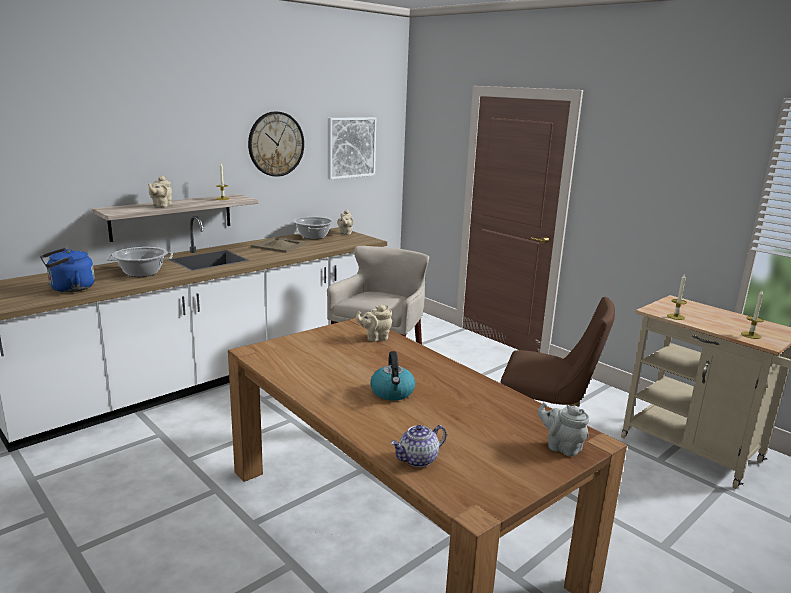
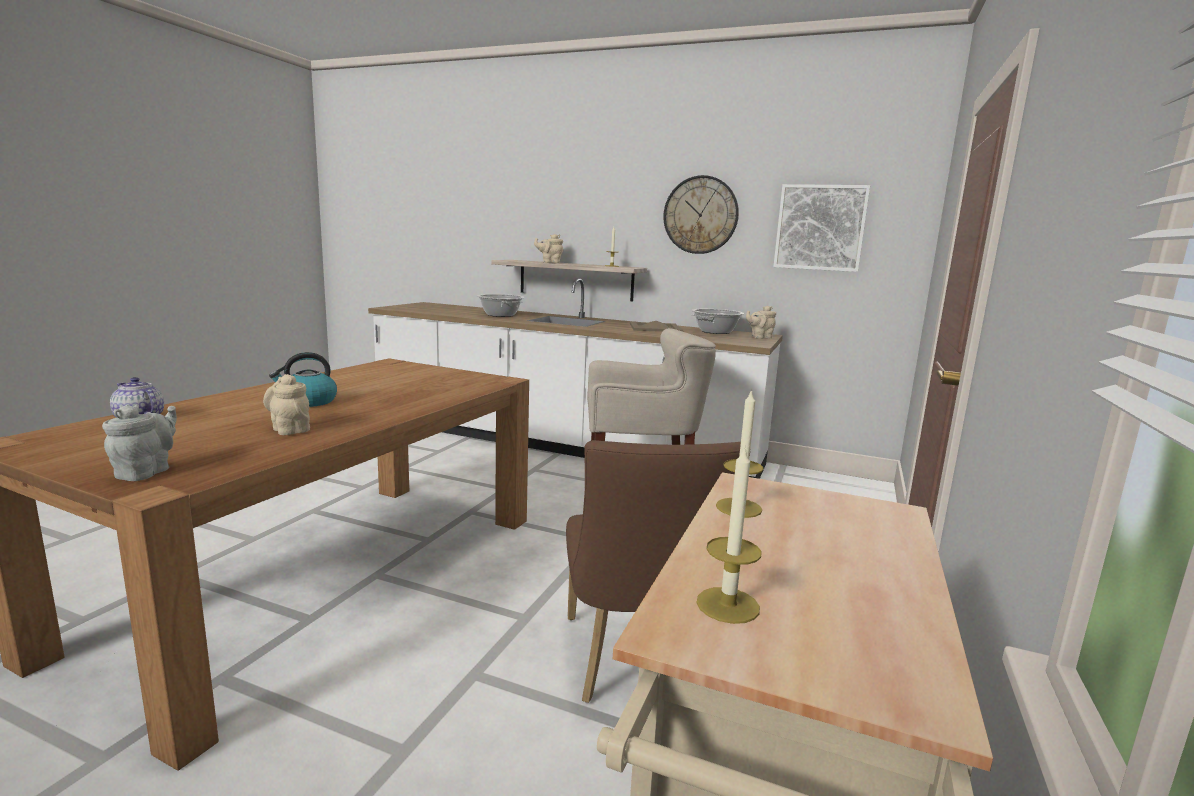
camera: 65 degrees right, 5 degrees down
(69, 289) = (441, 310): blue kettle -> none
(375, 338) = (462, 387): beige teapot -> beige teapot (290, 429)

